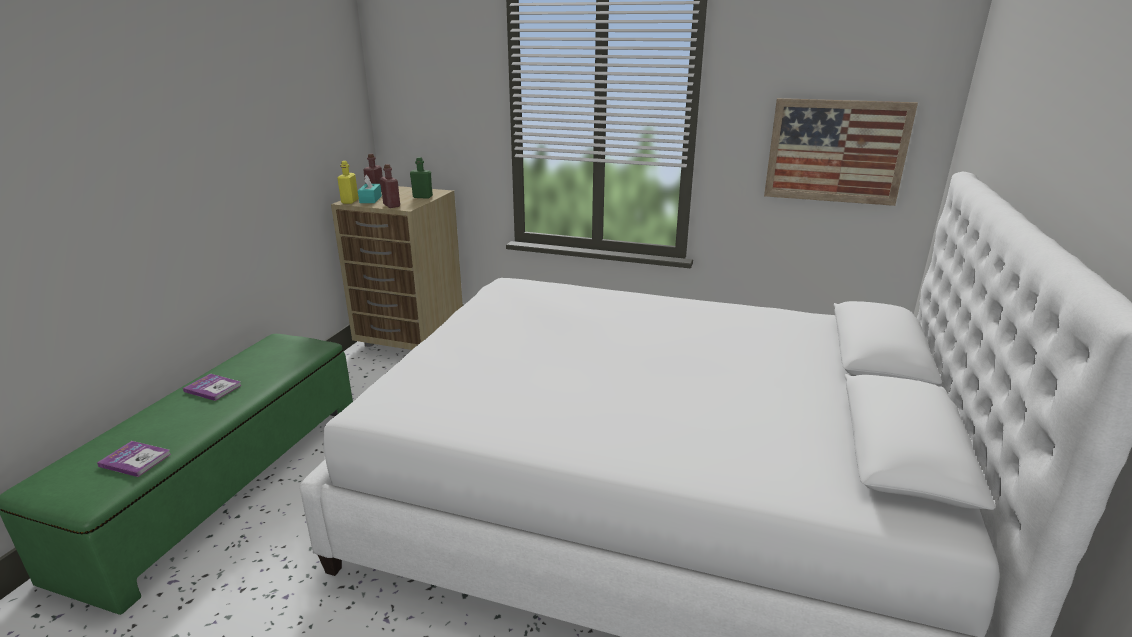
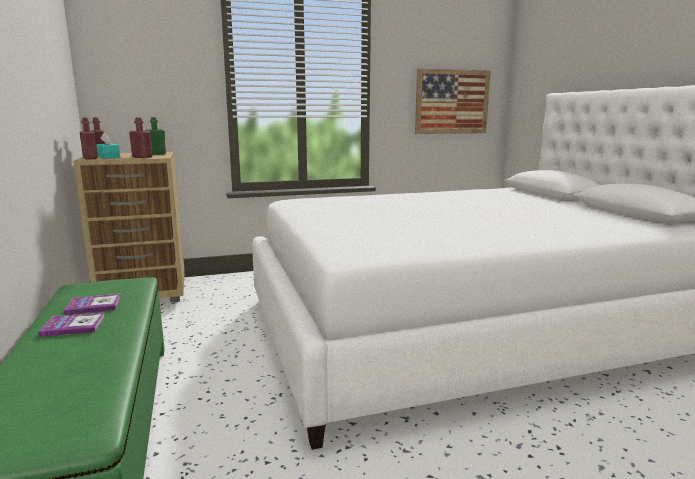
camera: 35 degrees left, 10 degrees down
(135, 460) = (84, 390): book -> book (93, 306)
(350, 201) = (90, 158): yellow bottle -> red bottle

